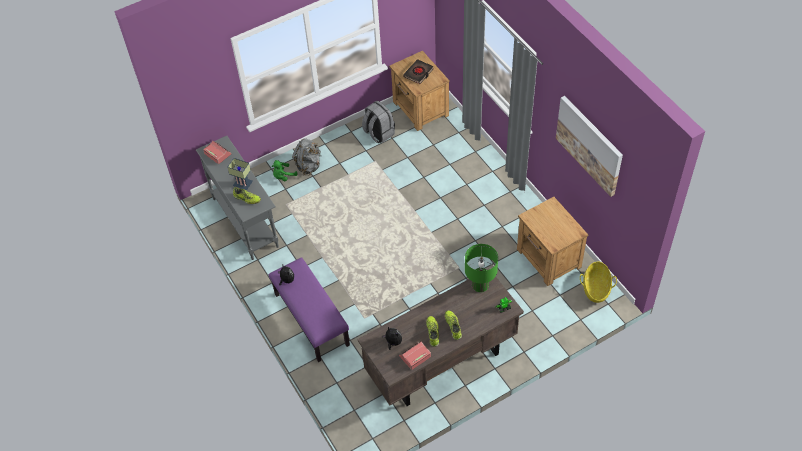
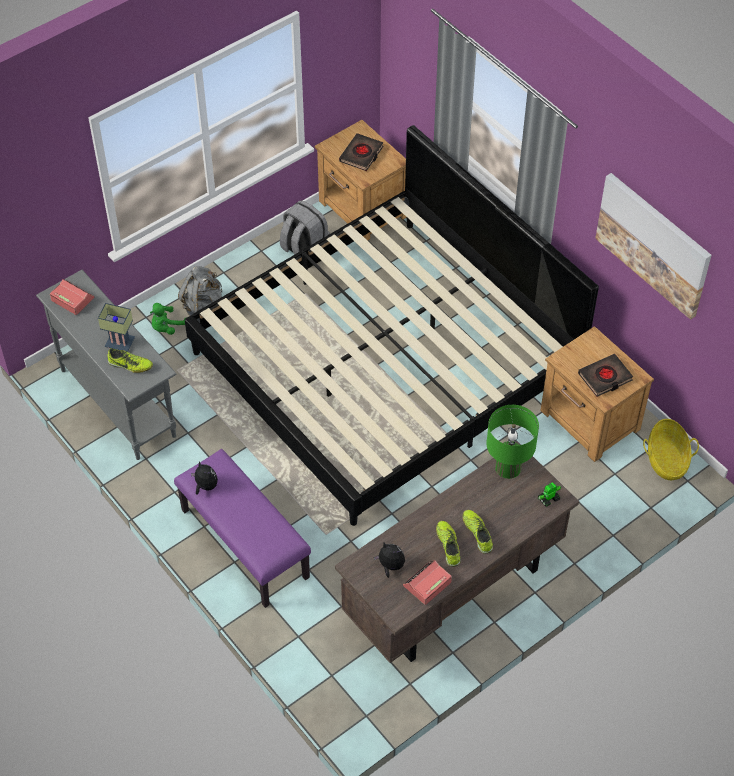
camera: 10 degrees left, 0 degrees up
(419, 210) = (385, 363): none -> bed
(555, 231) = (605, 377): none -> black book

